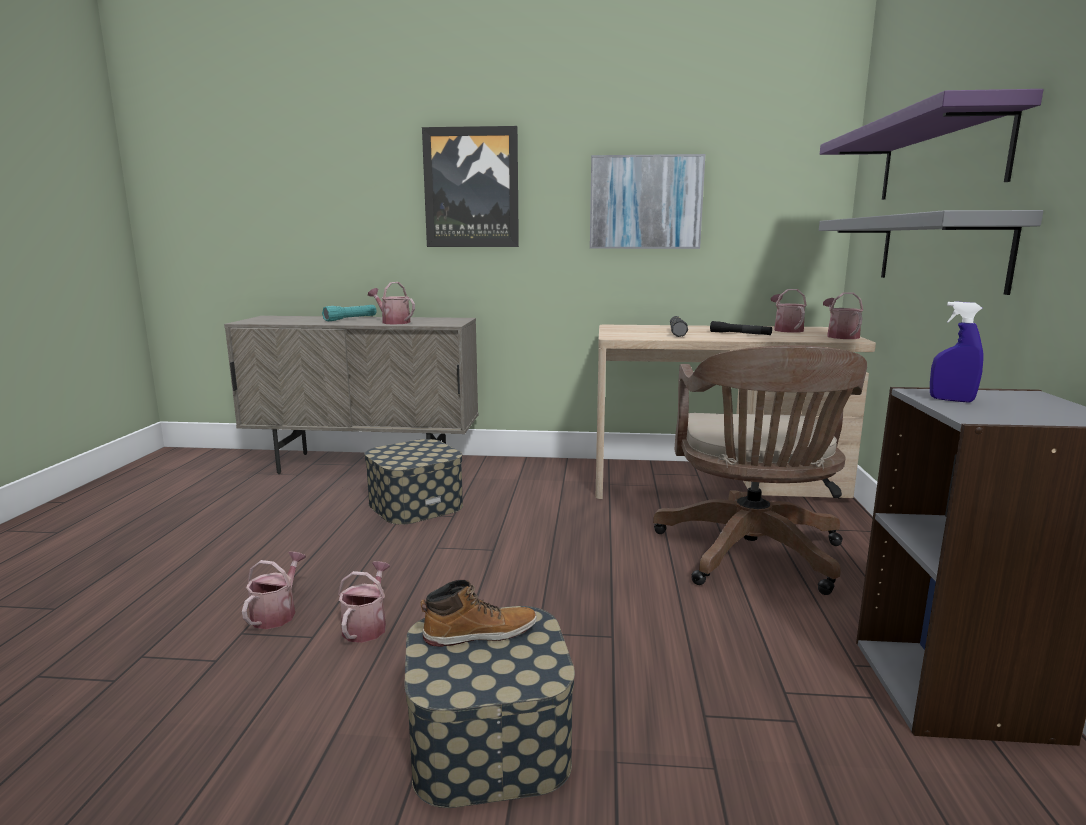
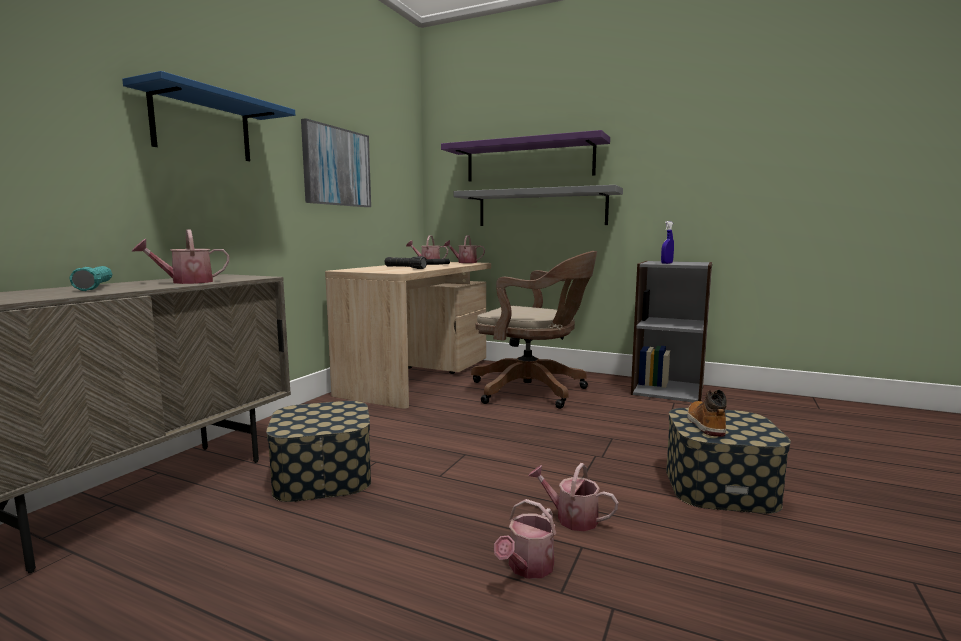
camera: 70 degrees left, 5 degrees down
(277, 613) = (527, 568): watering can -> watering can turned 90 degrees counterclockwise
(471, 188) = (202, 126): picture -> blue shelf

